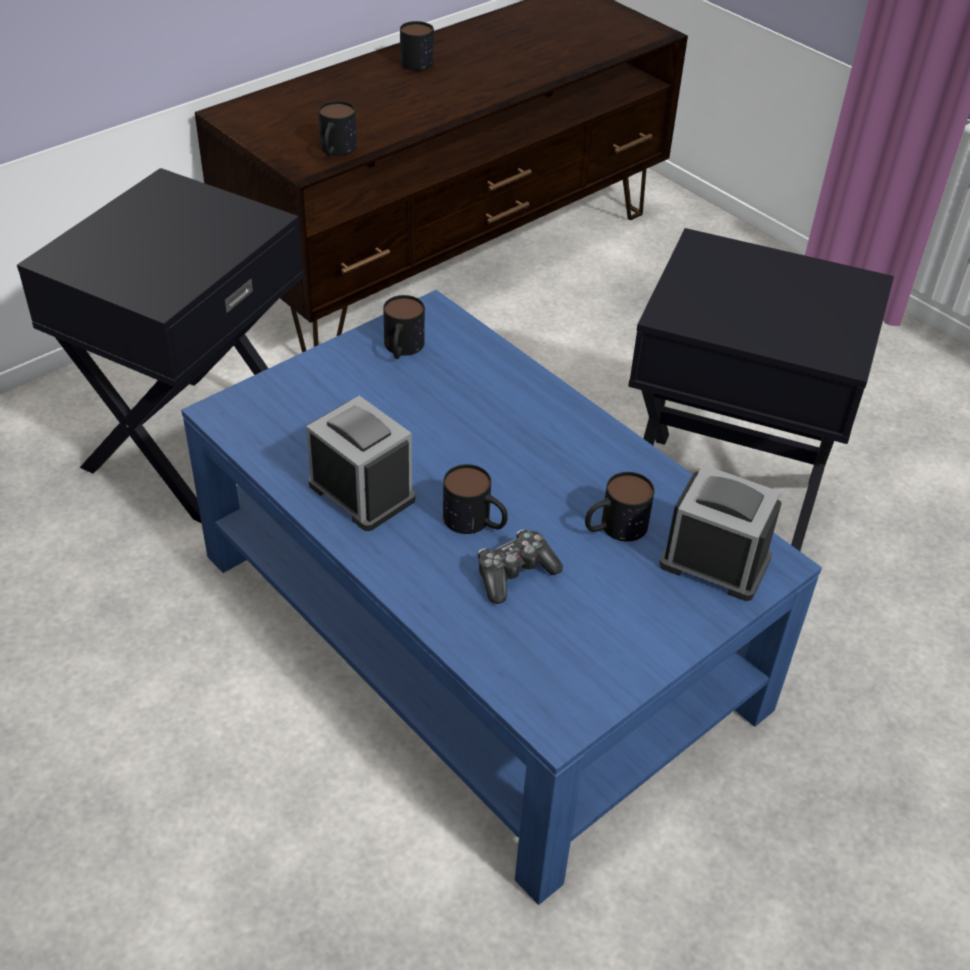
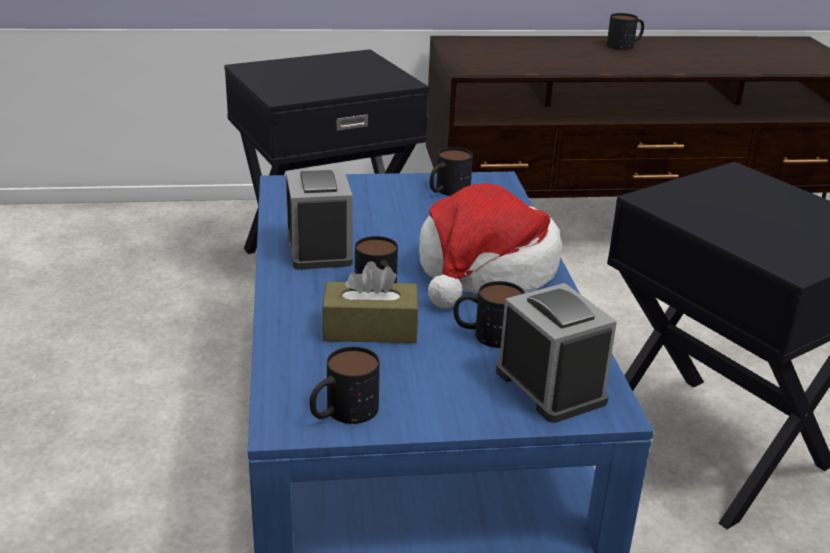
camera: 35 degrees right, 15 degrees down
(335, 150) = (501, 68): mug -> mug (342, 413)
(514, 573) = (370, 329): game controller -> brown tissue box
(540, 447) = (485, 271): none -> hat

